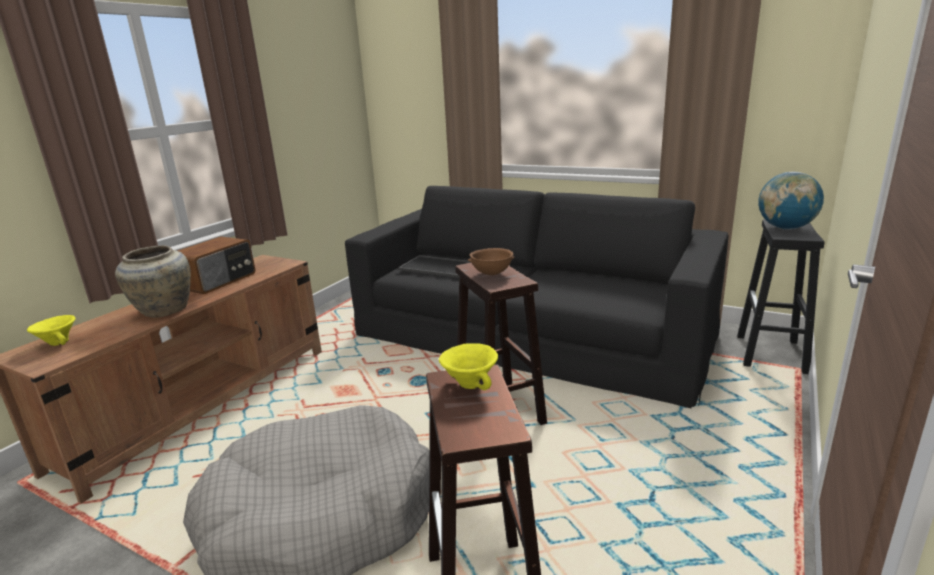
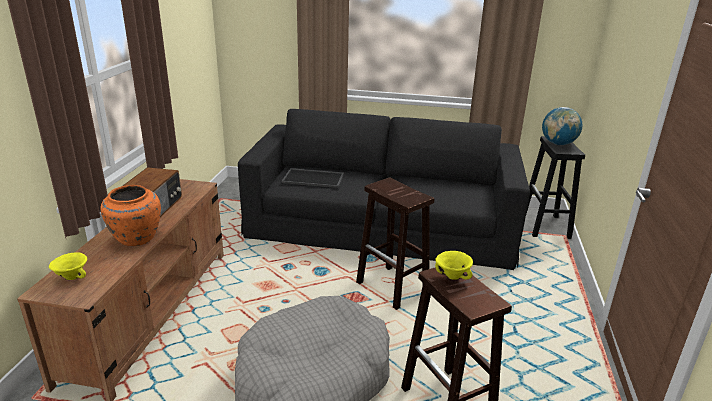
camera: 20 degrees left, 5 degrees up
(163, 311) = (136, 239): beige vase -> orange vase
(491, 273) = (396, 191): brown bowl -> none

